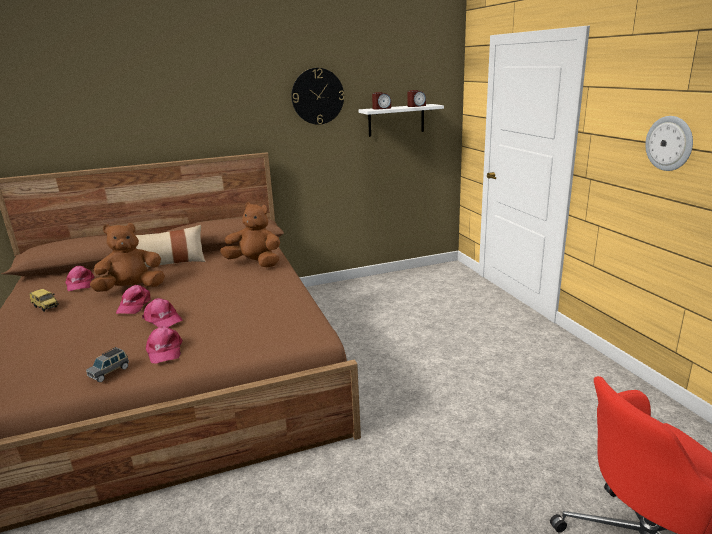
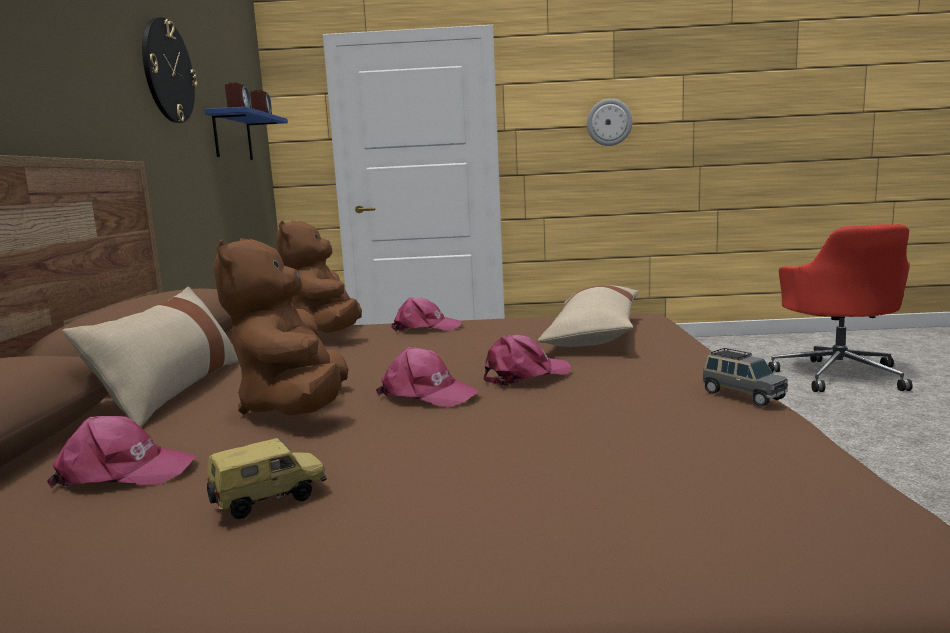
camera: 70 degrees left, 10 degrees down
(164, 350) = (664, 369): pink cap -> pink cap (425, 327)
(248, 324) = (593, 334): none -> beige pillow
(255, 263) = (328, 334): brown plush toy -> brown plush toy turned 45 degrees counterclockwise
(396, 120) = (233, 137): white shelf -> blue shelf

